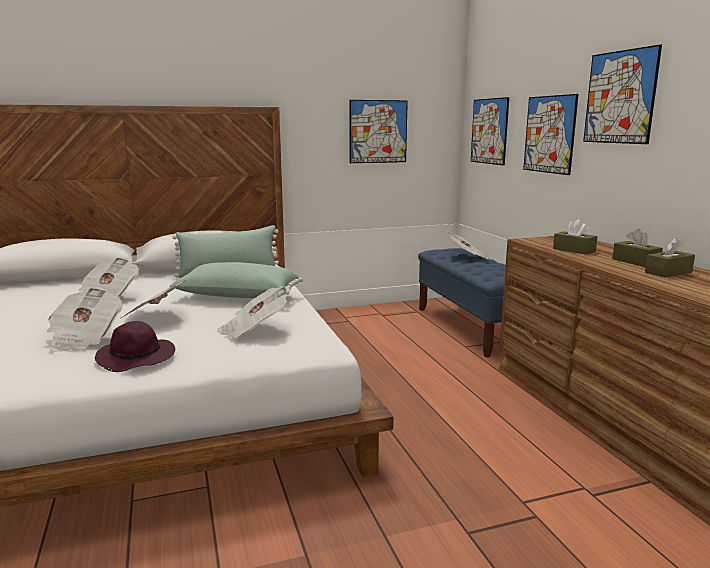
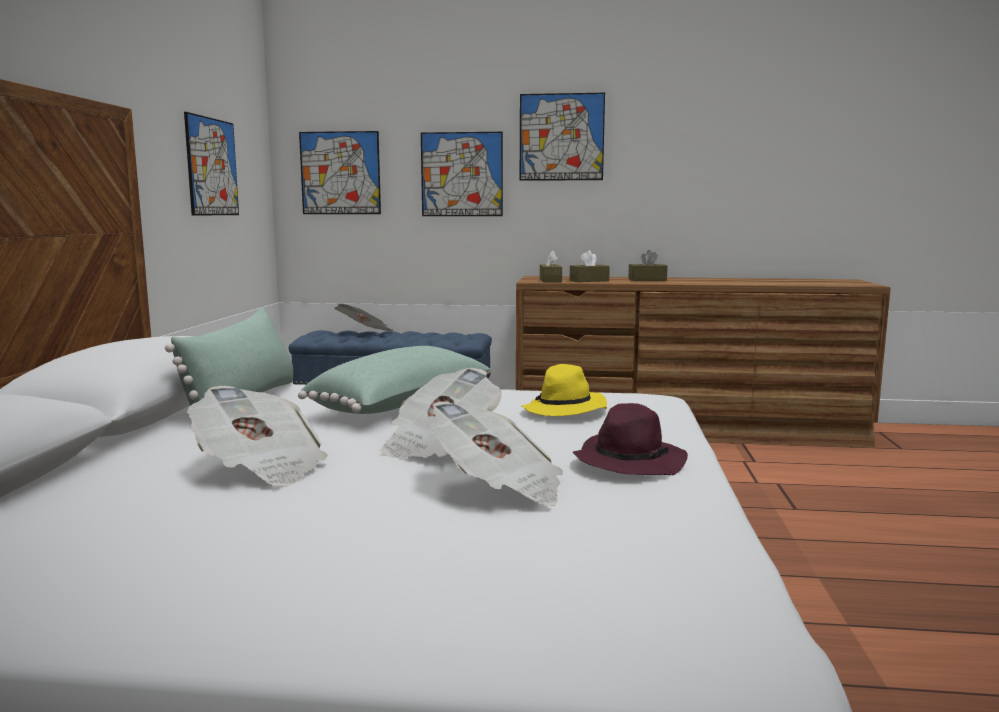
camera: 65 degrees left, 5 degrees down
(254, 330) = (565, 411): newspaper -> yellow hat
(668, 272) = (686, 280): brown tissue box -> brown tissue box (550, 280)

